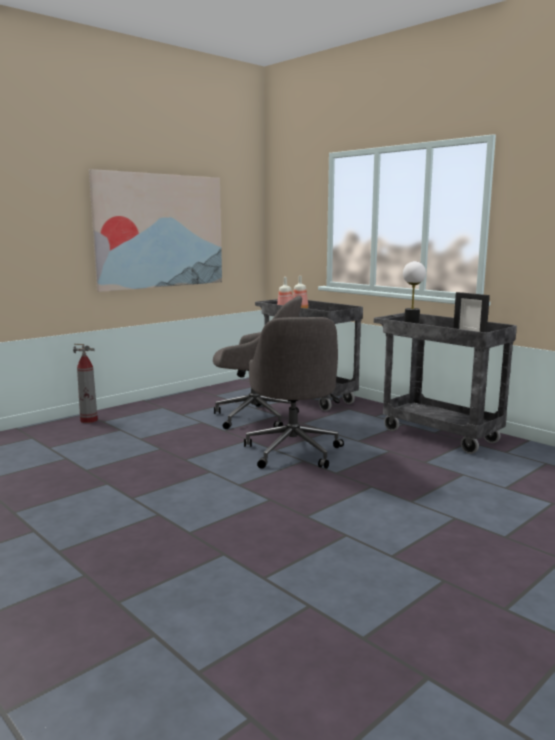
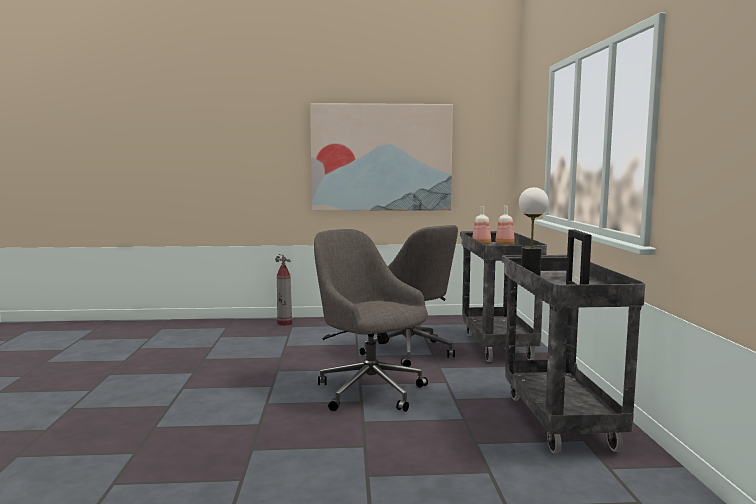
camera: 40 degrees right, 5 degrees down
(293, 452) = (369, 391): grey office chair -> grey office chair turned 105 degrees clockwise

